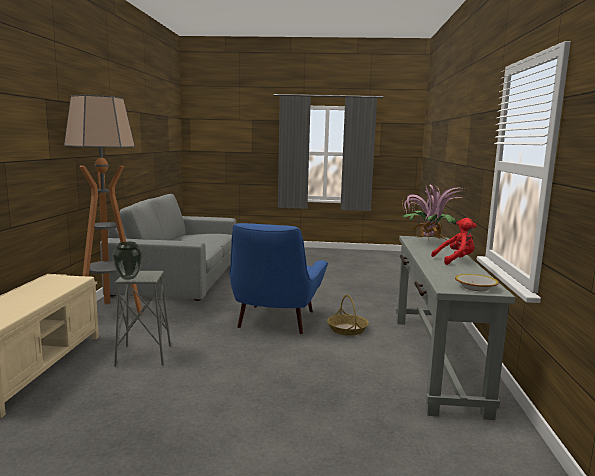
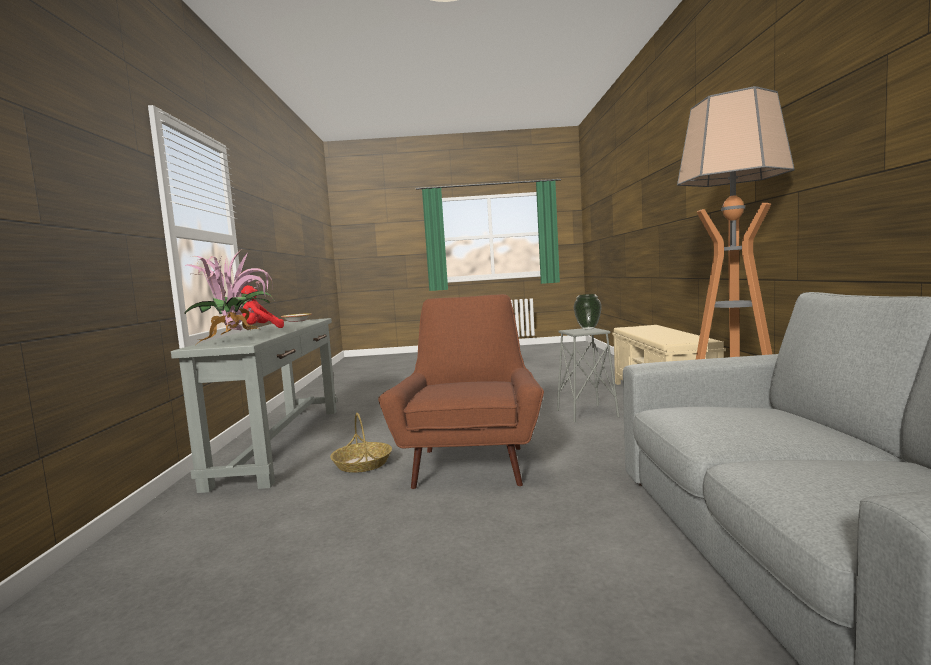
camera: 175 degrees right, 5 degrees down
(275, 321) = (471, 463): blue armchair -> brown armchair

